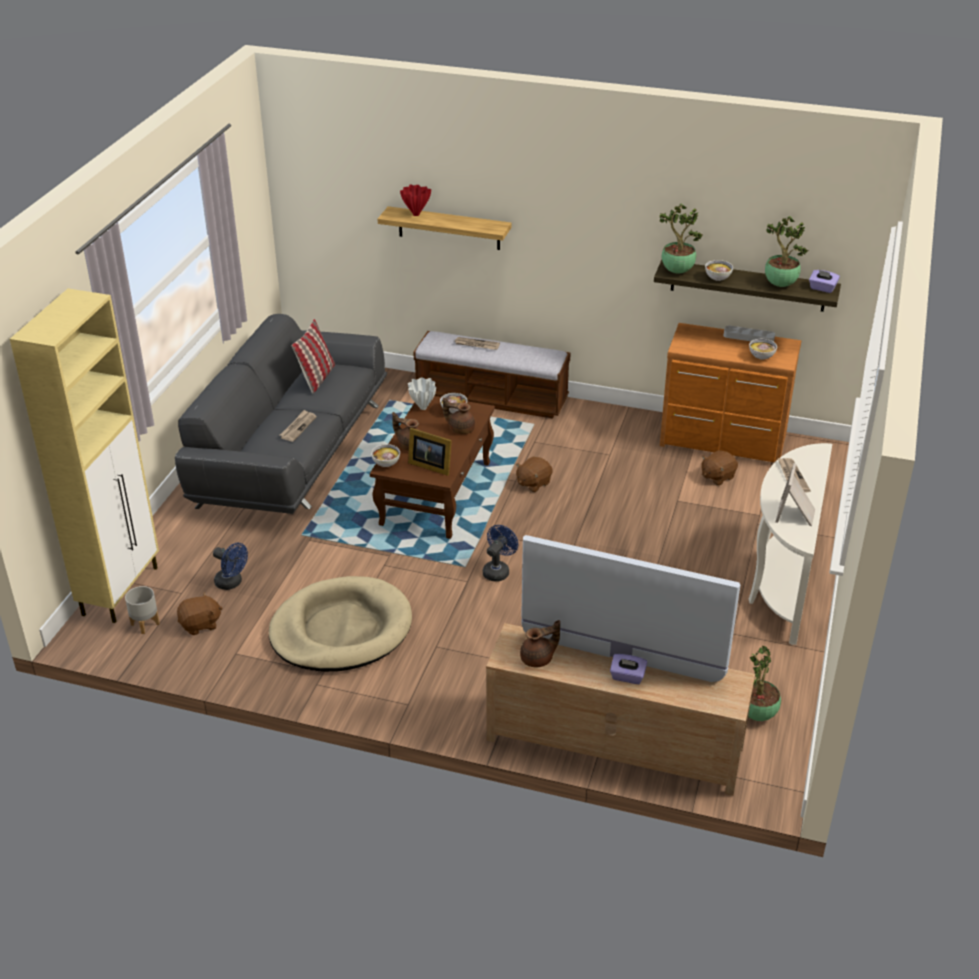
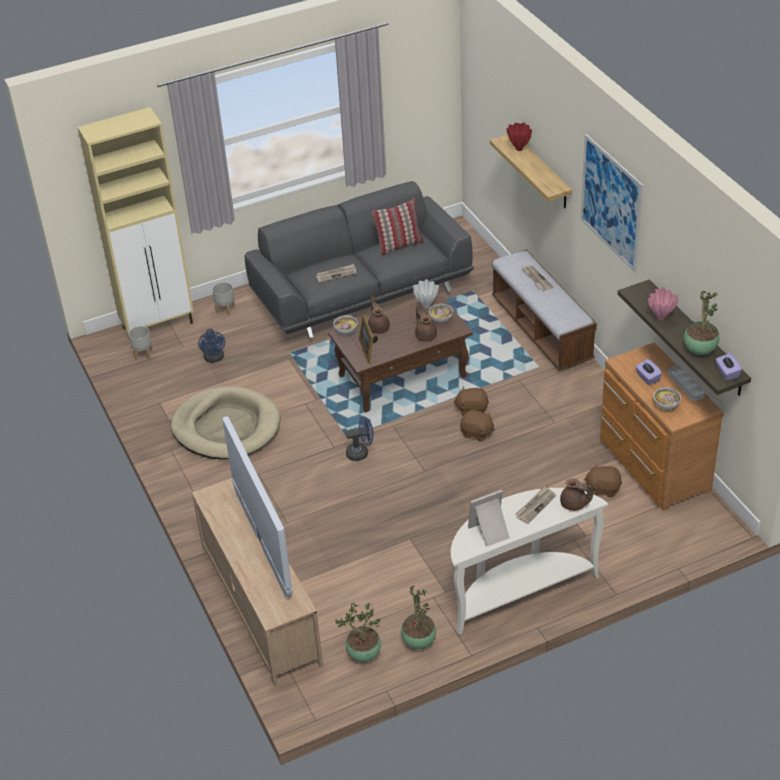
camera: 50 degrees right, 5 degrees up
(174, 537) = (225, 309): none -> grey planter
(200, 625) = (166, 373): brown plush toy -> brown plush toy (477, 433)
(538, 659) = (221, 509): brown teapot -> brown teapot (574, 504)
(586, 205) = (611, 202): none -> picture
(627, 677) = (247, 555): purple tissue box -> purple tissue box (647, 378)
(676, 271) = (641, 295): potted plant -> potted plant (418, 641)
(717, 279) = (660, 318): bowl -> pink vase

